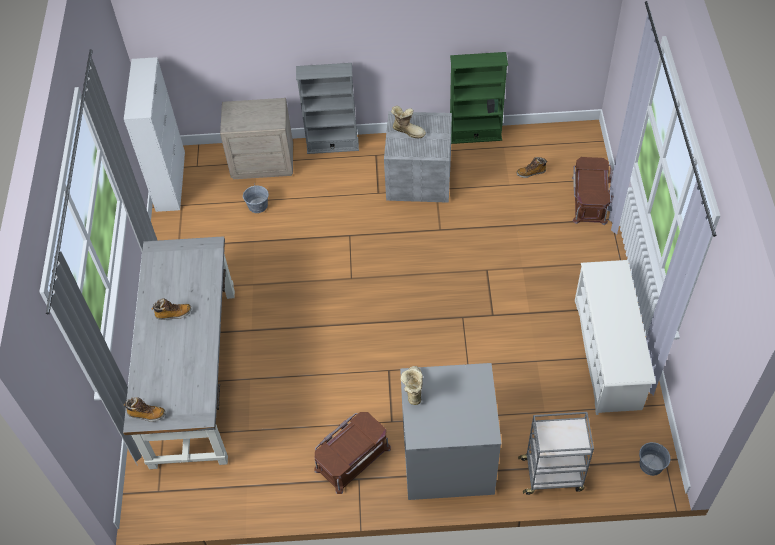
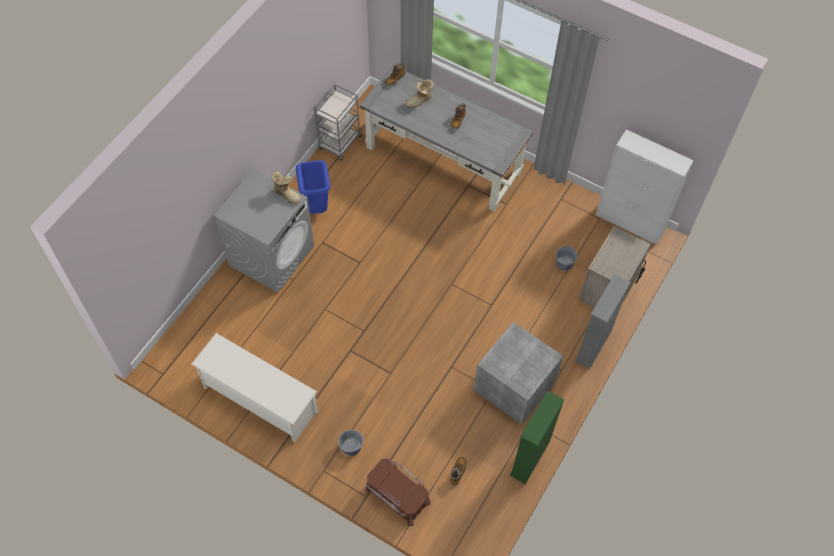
camera: 120 degrees right, 5 degrees up
(352, 457) = (316, 208): brown storage box -> blue trash can
(408, 130) = (530, 356): boot -> boot (420, 101)
(552, 474) = (212, 304): grey cart -> grey cart (340, 143)
(651, 464) = (167, 363): grey bucket -> grey bucket (351, 447)

